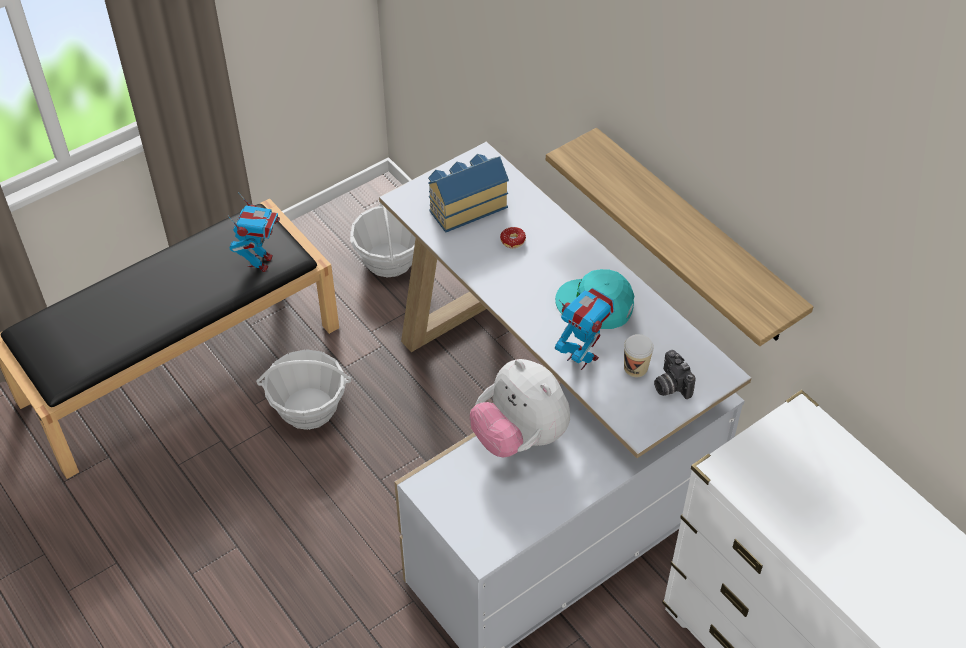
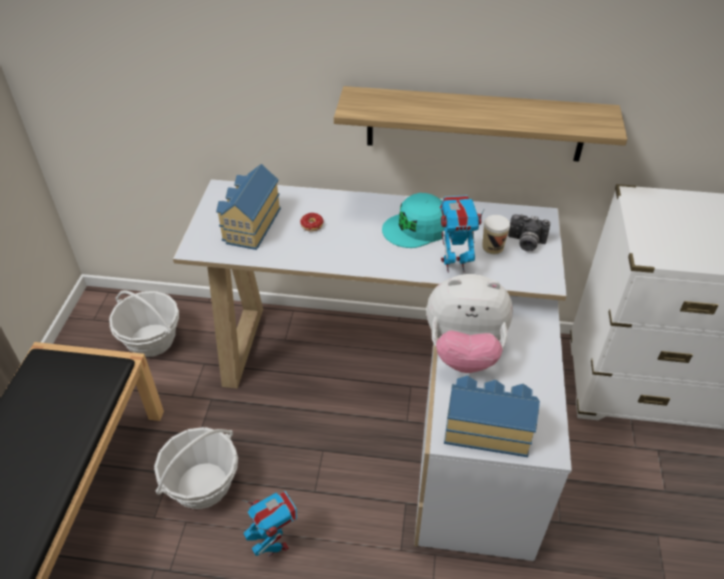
camera: 45 degrees left, 5 degrees down
(260, 262) = (84, 389): toy robot -> toy robot (274, 544)
(457, 502) = (486, 429): none -> toy house

